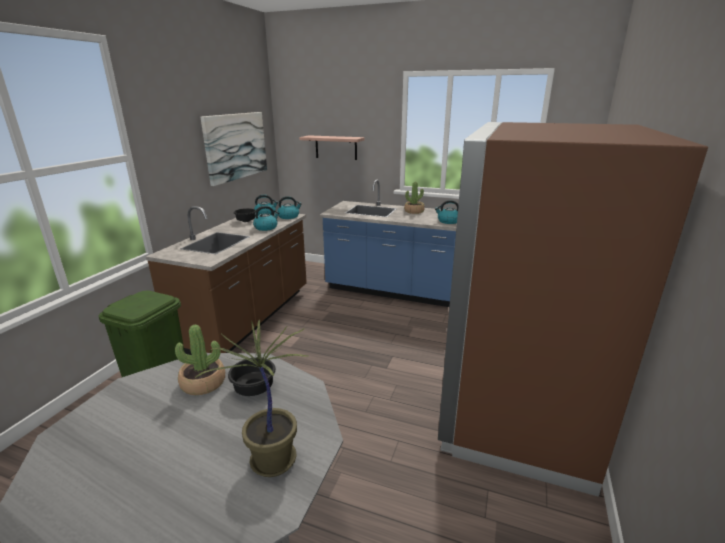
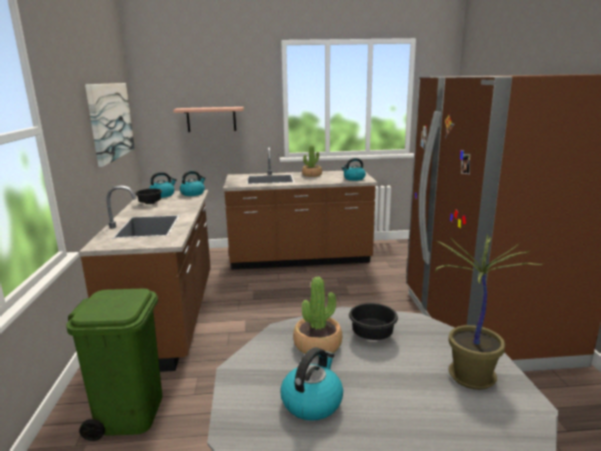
camera: 25 degrees left, 5 degrees down
(266, 227) = (184, 205): kettle -> kettle (312, 402)
(395, 291) = (300, 259): blue counter -> brown counter

